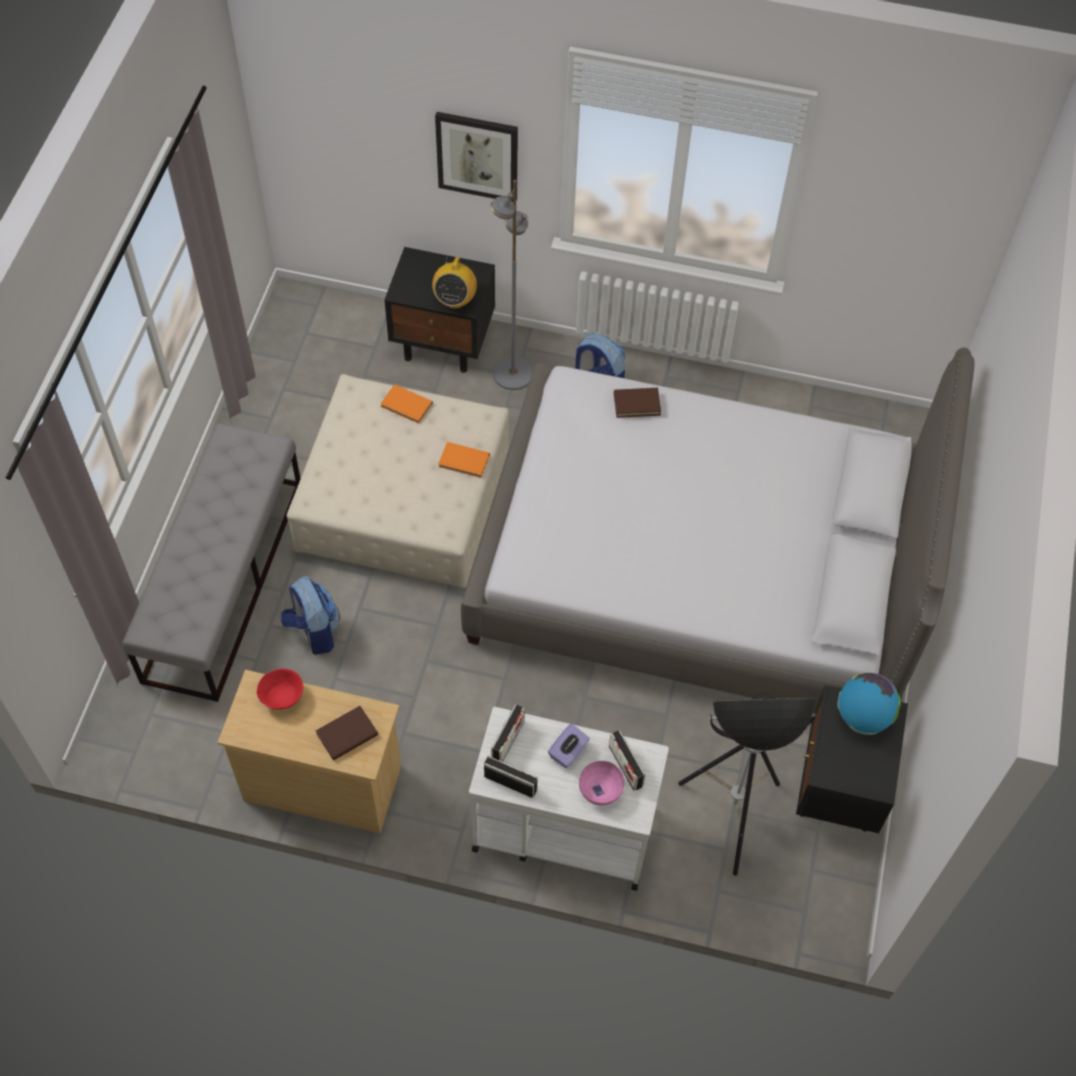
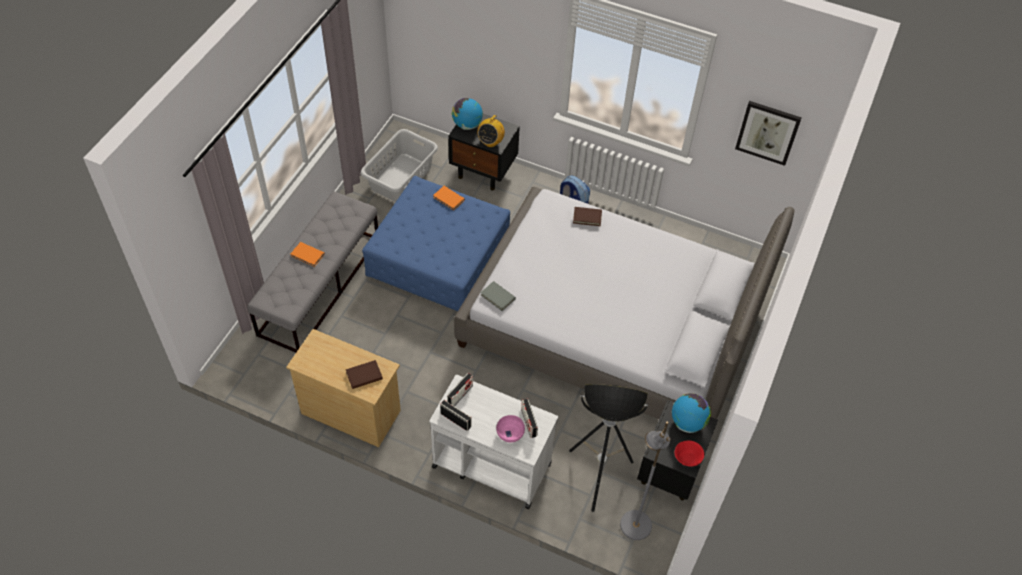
camera: 10 degrees right, 5 degrees down
(282, 696) = (331, 347): red bowl -> red bowl (687, 458)
(313, 374) = (401, 178): none -> grey laundry basket
(313, 631) = (366, 323): backpack -> none
(404, 502) = (439, 259): beige ottoman -> blue ottoman
(410, 276) = (467, 125): none -> globe
(464, 462) = (476, 236): orange book -> orange book (307, 255)
(477, 156) = (514, 54): picture -> picture (768, 132)
(512, 373) = (521, 195): grey floor lamp -> grey floor lamp (635, 525)
(526, 562) = (498, 297): none -> grey book
(568, 752) = (495, 408): purple tissue box -> none

